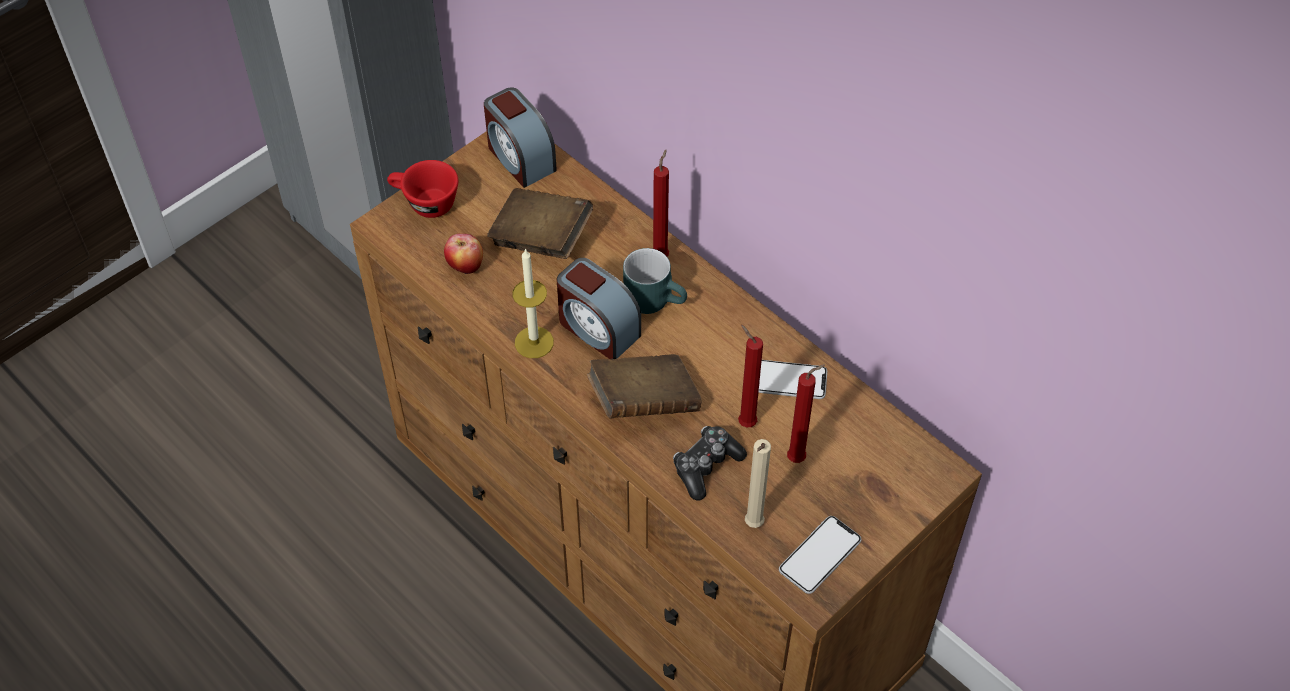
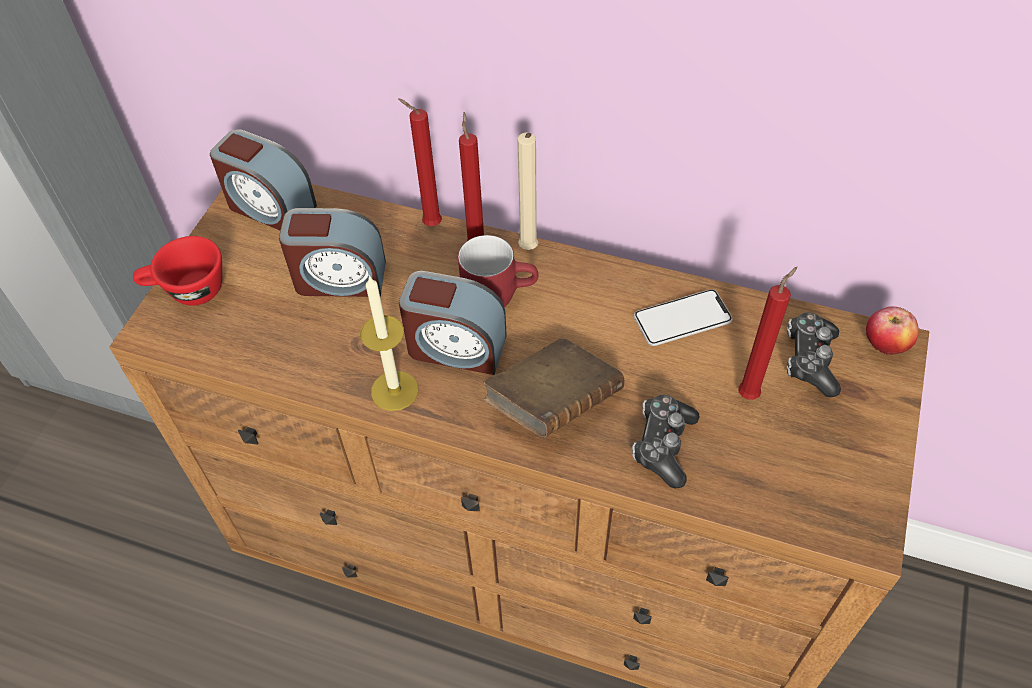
camera: 25 degrees left, 0 degrees up
(465, 267) = (271, 341): apple -> apple (884, 347)
(541, 239) = (339, 278): brown book -> alarm clock
(655, 299) = (497, 291): turquoise mug -> red mug
(744, 422) = (671, 379): red candle -> red candle (429, 224)
(752, 526) = (754, 489): beige candle -> beige candle (528, 250)
(820, 555) = (844, 488): phone -> none
(865, 454) = (810, 360): none -> game controller

